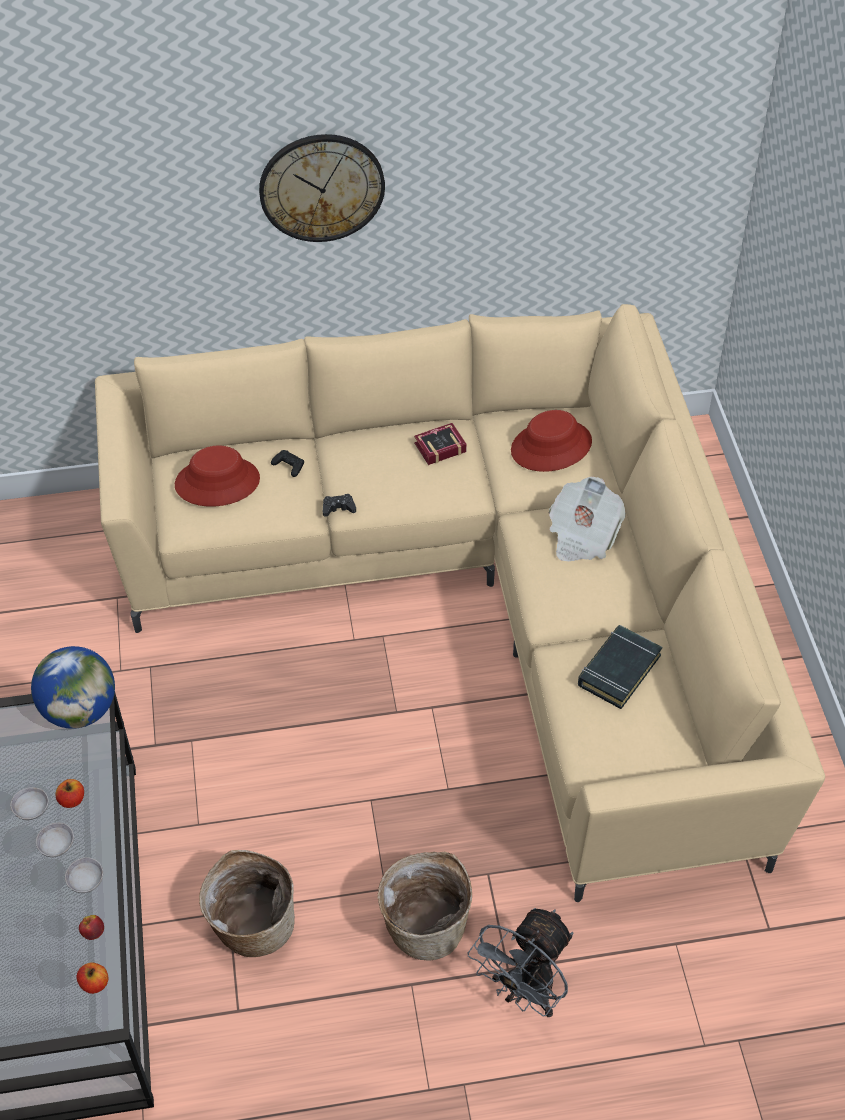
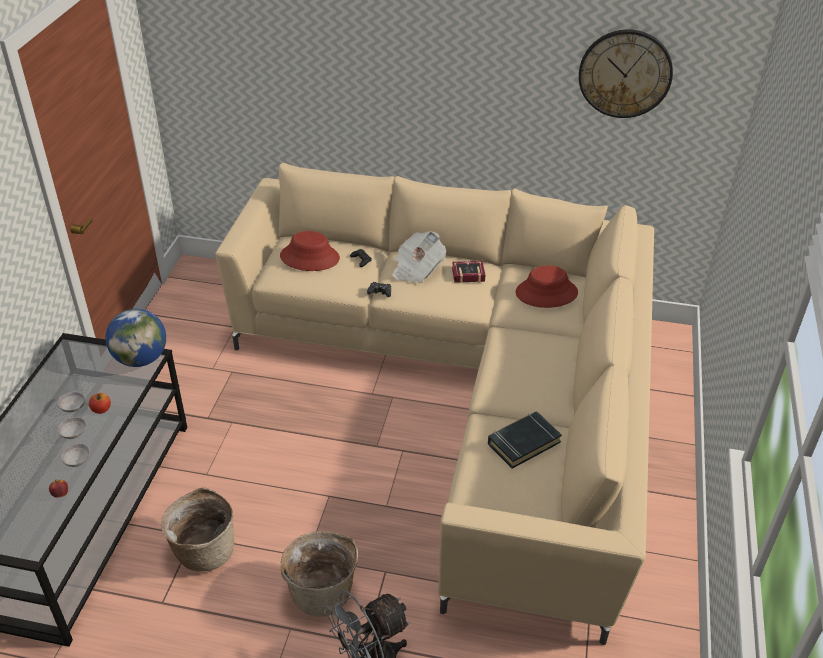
camera: 20 degrees right, 10 degrees down
(94, 984) = (39, 526): apple -> none
(322, 187) = (425, 68): wall clock -> wall clock (625, 73)
(582, 535) = (541, 351): newspaper -> newspaper (417, 269)

